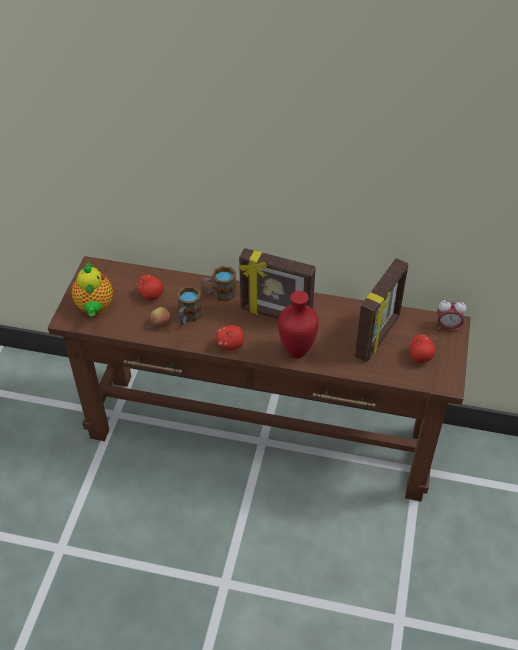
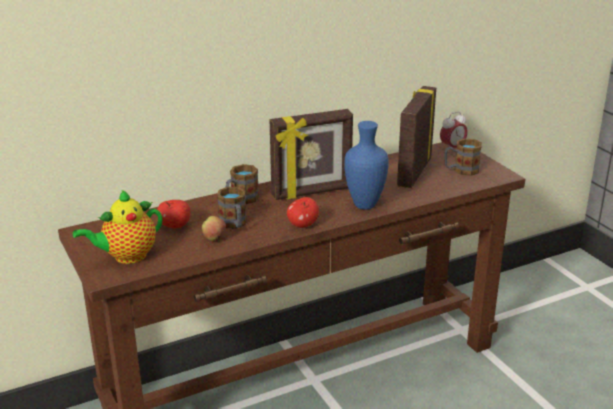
camera: 40 degrees left, 20 degrees down
(95, 308) = (126, 256): teapot -> teapot turned 105 degrees clockwise
(298, 352) = (366, 205): red vase -> blue vase
(378, 336) = (413, 172): picture frame -> picture frame turned 150 degrees counterclockwise
(420, 357) = (461, 170): apple -> mug

